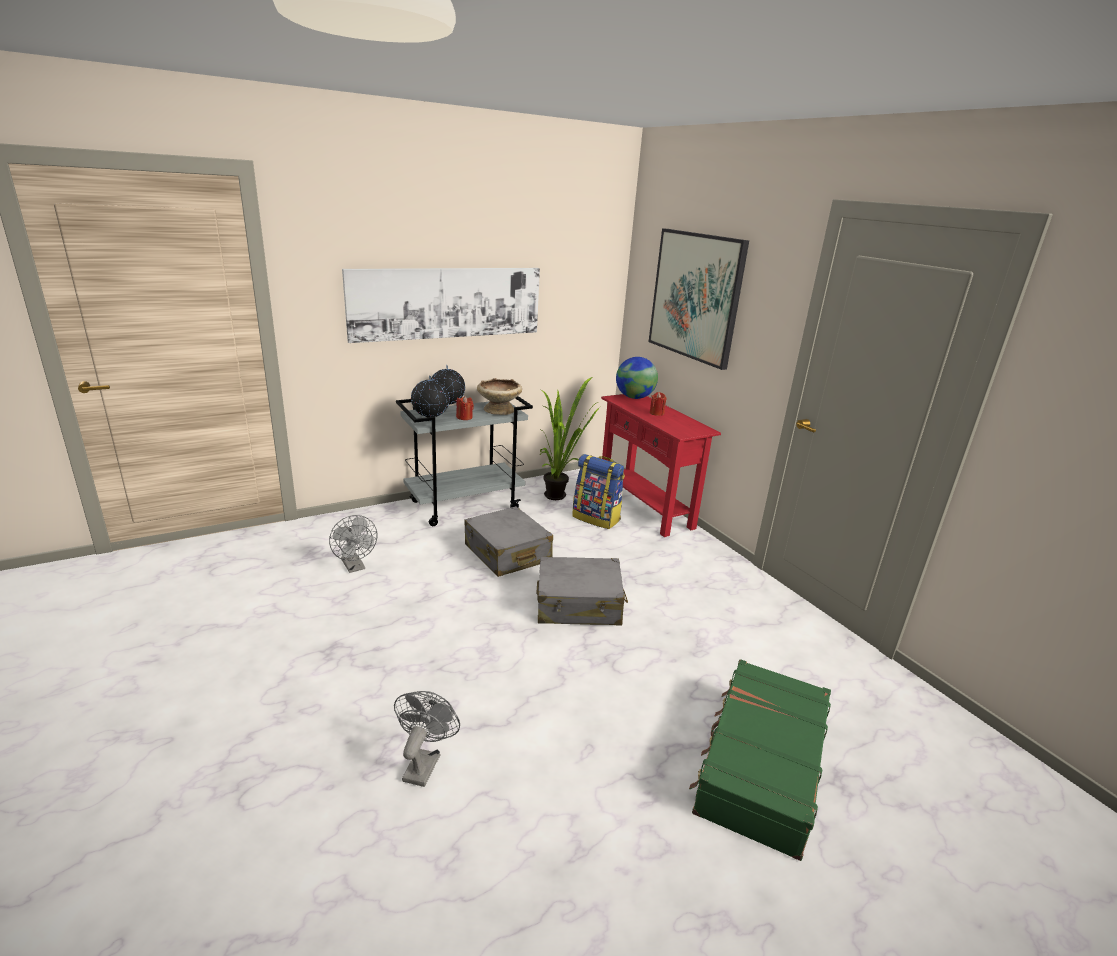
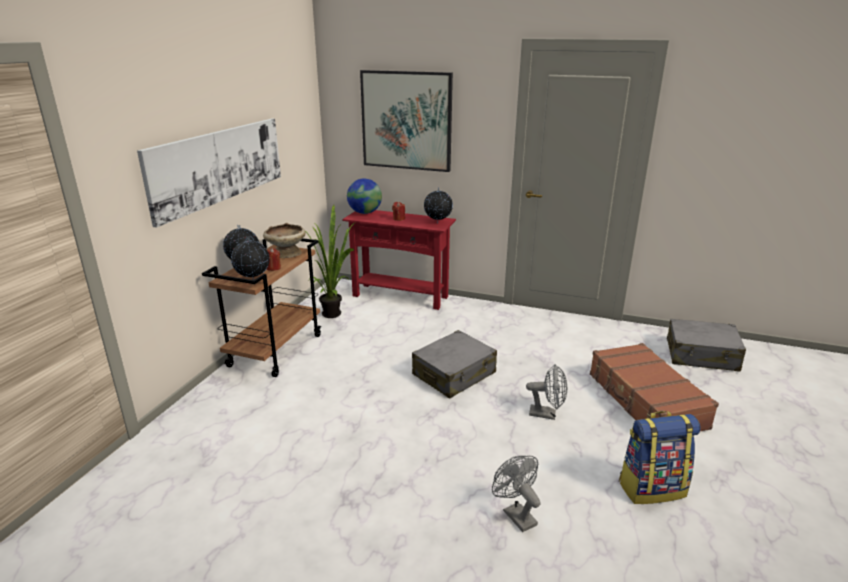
camera: 40 degrees left, 0 degrees up
(355, 567) = (264, 437): grey fan -> grey fan (547, 414)
(465, 505) = (275, 350): grey cart -> brown cart
(507, 553) = (362, 367): grey suitcase -> grey suitcase (701, 355)
(597, 518) = (382, 316): backpack -> backpack (651, 488)
(690, 430) = (438, 223): none -> globe
(759, 764) = (645, 401): green suitcase -> brown suitcase

